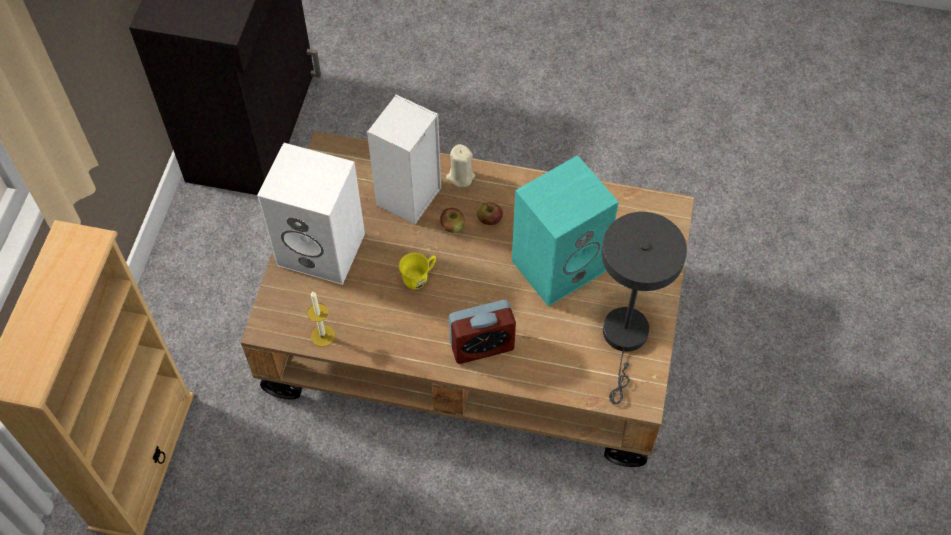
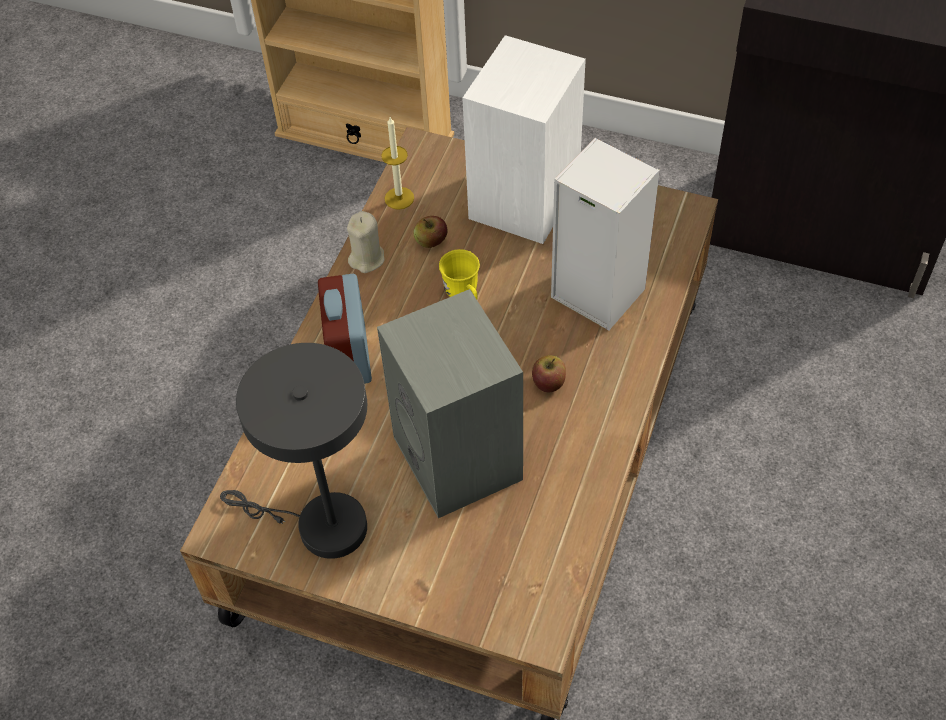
camera: 100 degrees right, 5 degrees down
(452, 226) = (543, 338): apple -> apple (431, 241)
(460, 176) = (627, 355): beige candle -> beige candle (367, 259)
(559, 264) = (461, 459): turquoise speaker -> grey speaker

